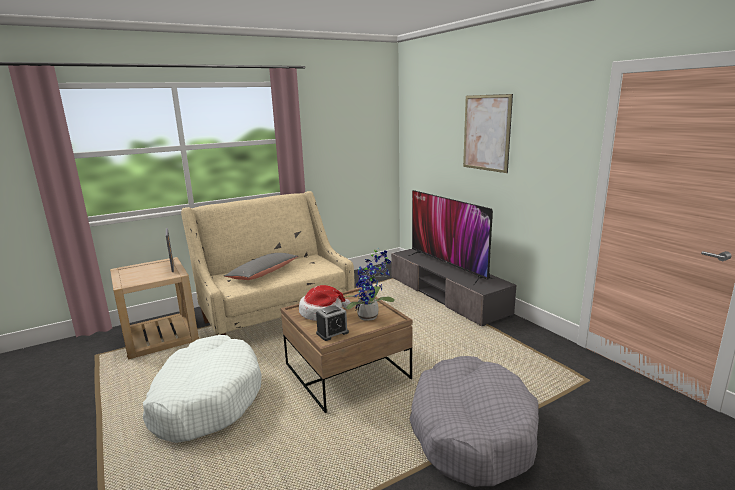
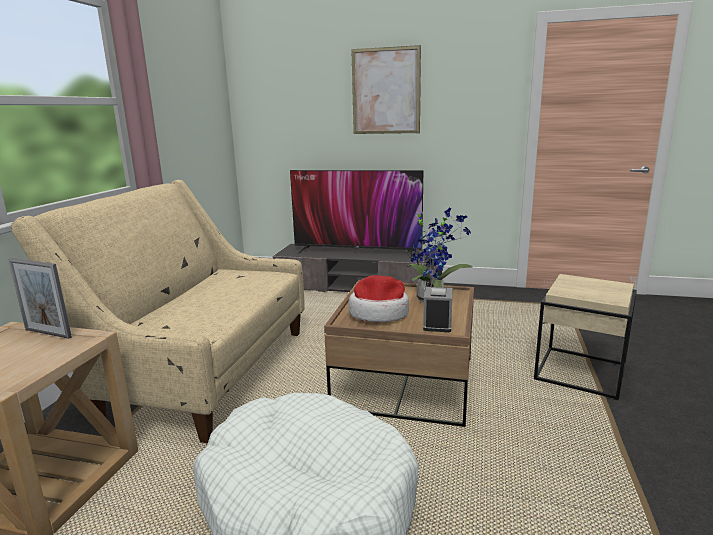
camera: 45 degrees left, 0 degrees up
(263, 273) = (201, 304): grey pillow -> none
(471, 431) = (581, 372): grey dog bed -> beige side table

